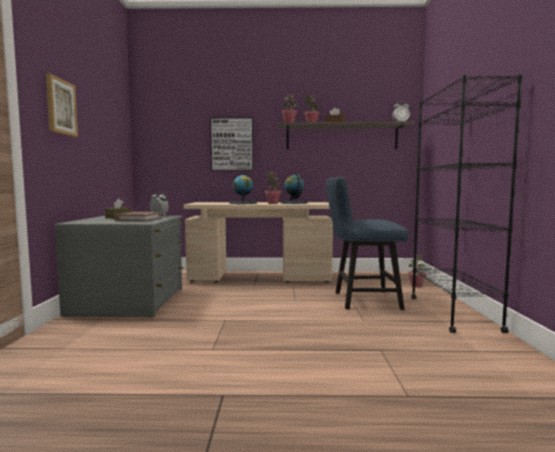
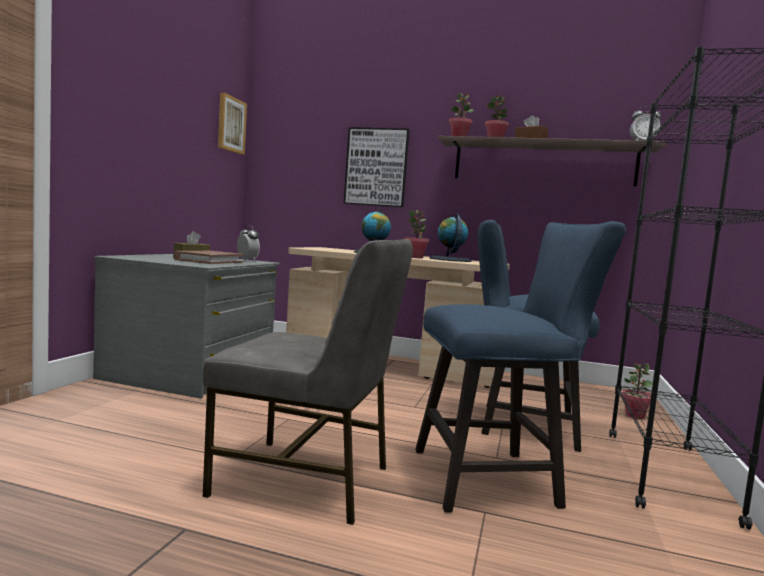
camera: 15 degrees right, 0 degrees up
(60, 107) = (123, 103): picture -> picture (231, 124)
(269, 353) = (306, 480): none -> grey chair
(372, 332) = (495, 479): none -> blue chair

